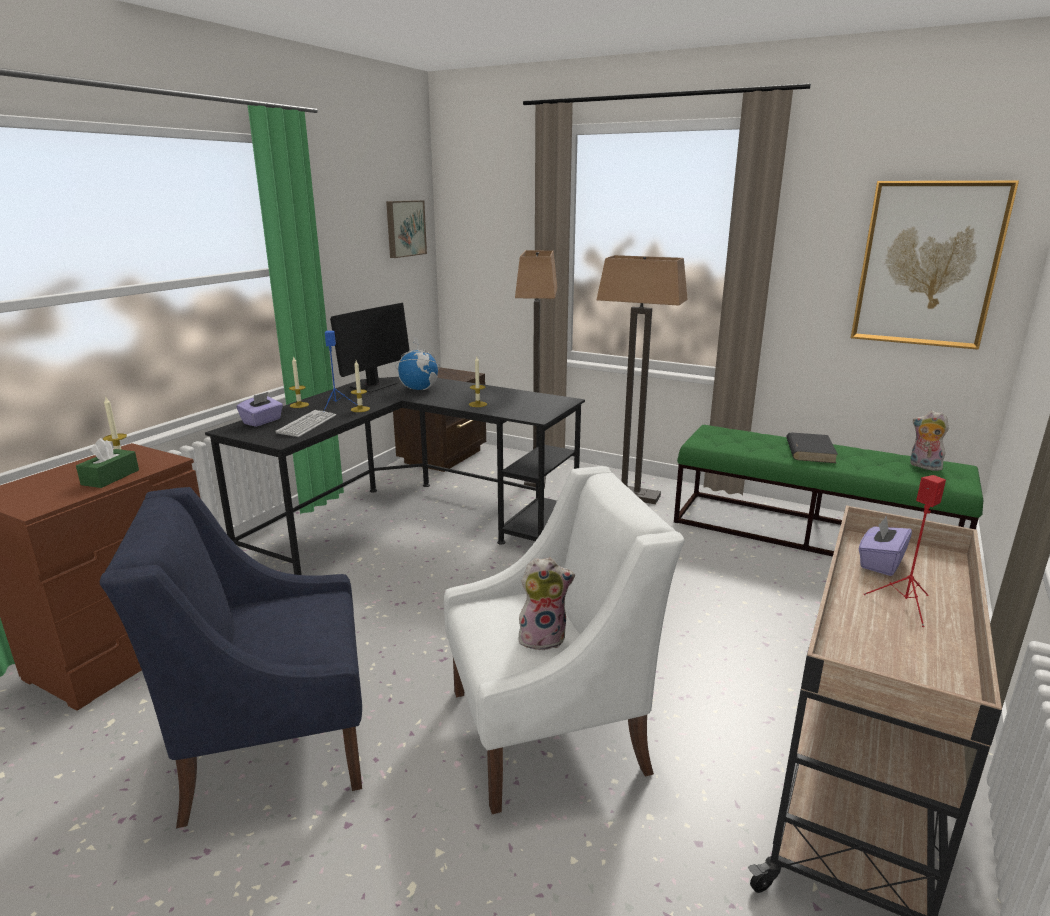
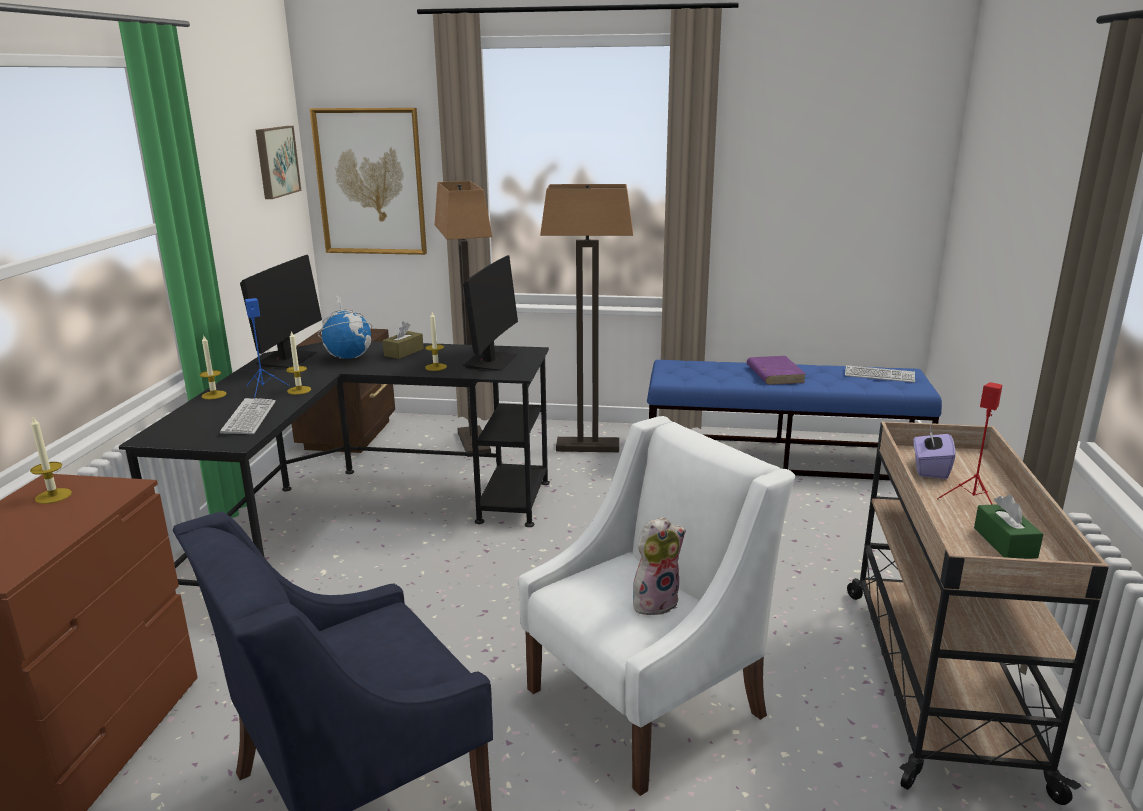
camera: 20 degrees left, 0 degrees up
(110, 477) = (67, 520): green tissue box -> green tissue box (1005, 542)
(262, 421) = (185, 421): purple tissue box -> none
(463, 390) = (404, 352): none -> brown tissue box
(525, 405) = (490, 362): none -> monitor
(810, 451) = (774, 374): black book -> purple book
(811, 534) = (782, 458): green bench -> blue bench
(923, 466) = (879, 375): plush toy -> keyboard
(928, 264) = (857, 180): picture -> picture (370, 182)

